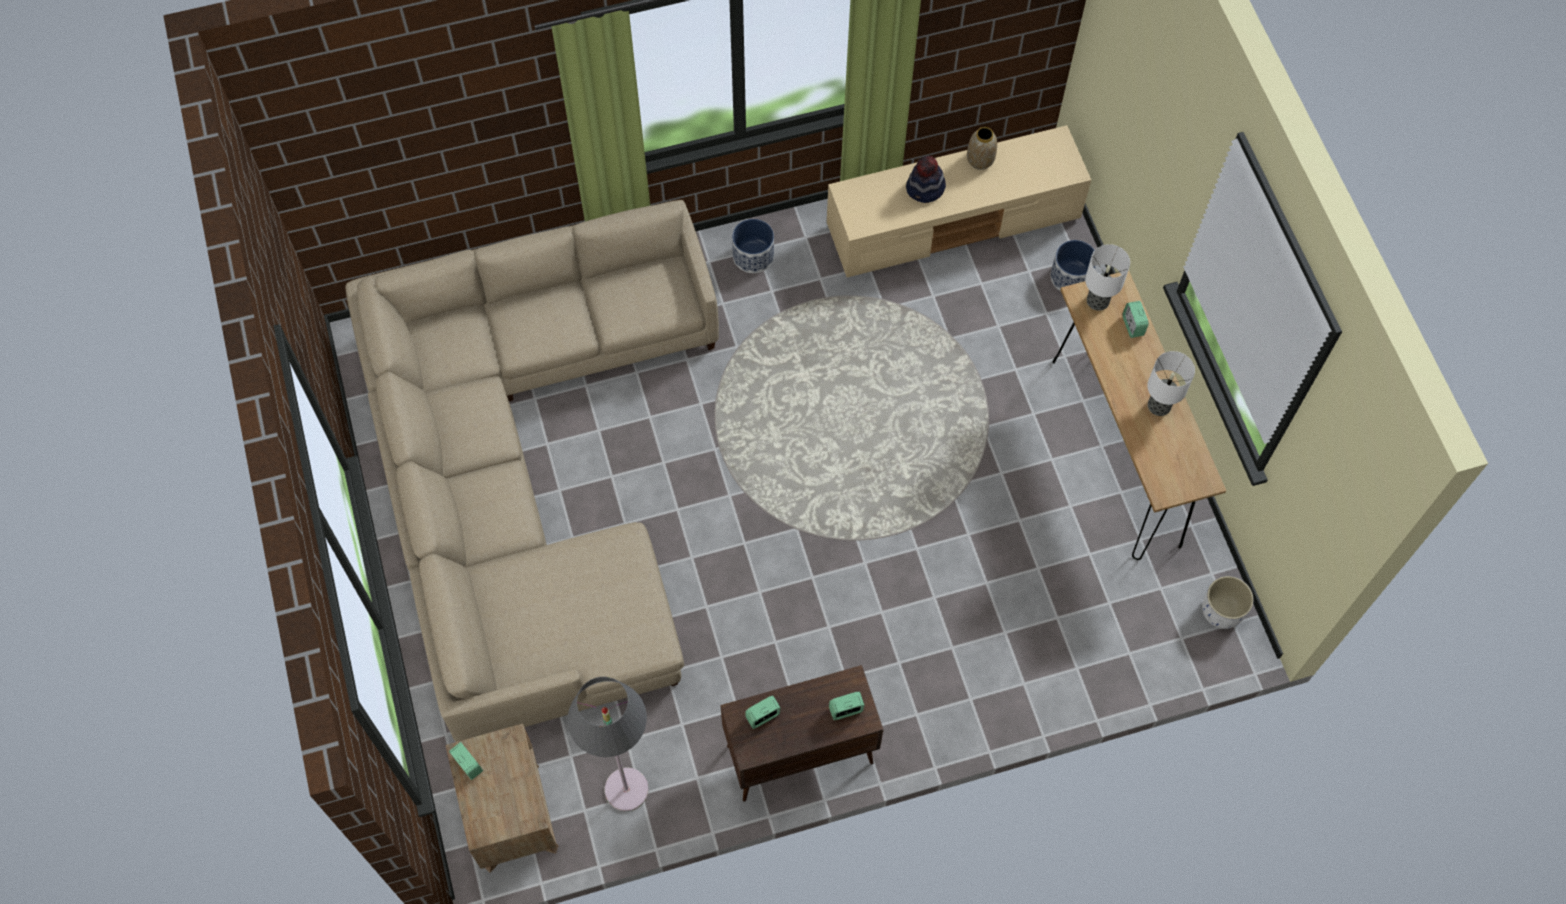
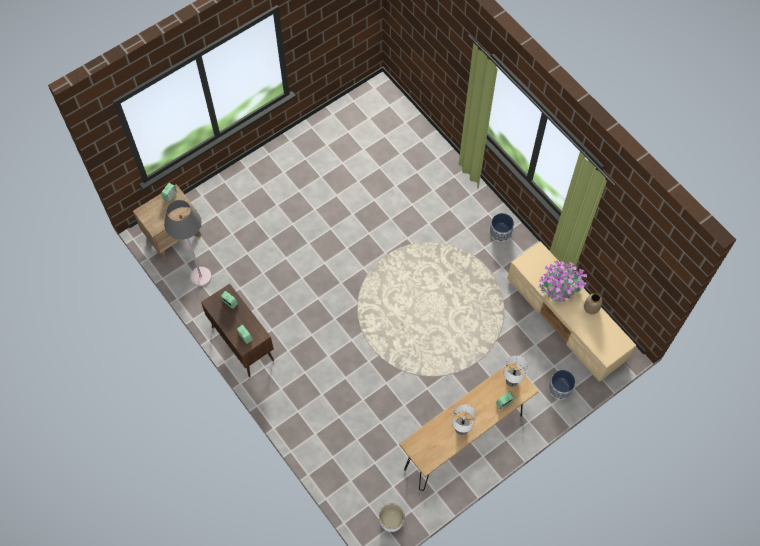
camera: 70 degrees right, 0 degrees up
(529, 475) = (339, 180): beige sofa -> none
(925, 189) = (559, 287): hat -> potted plant

